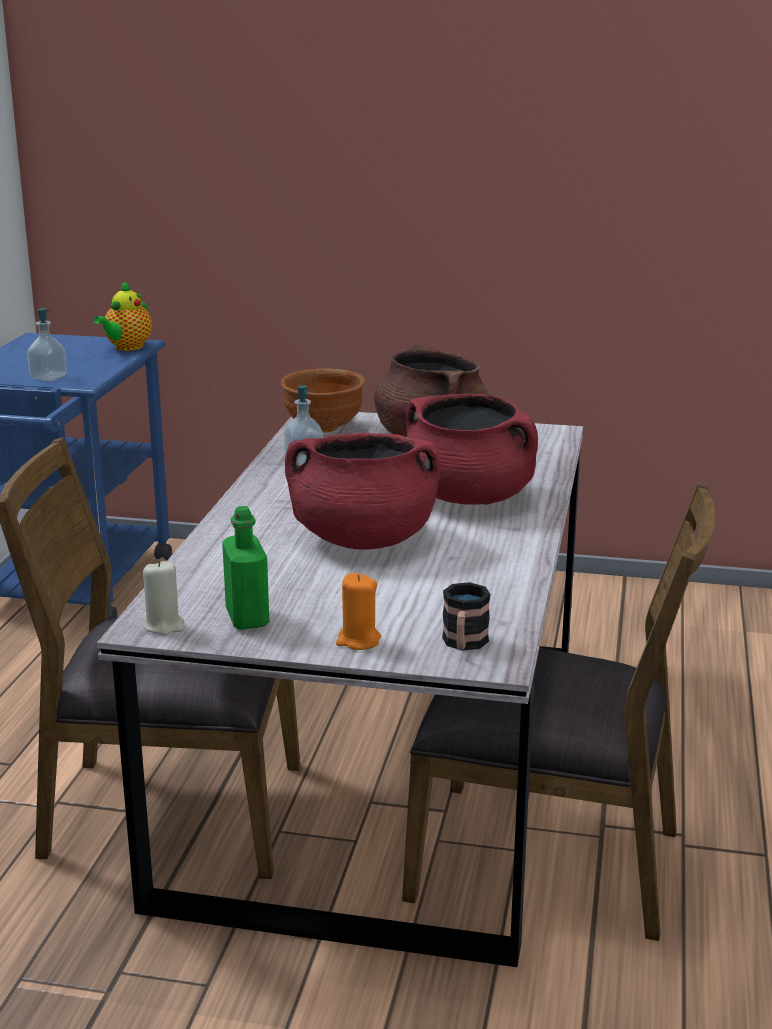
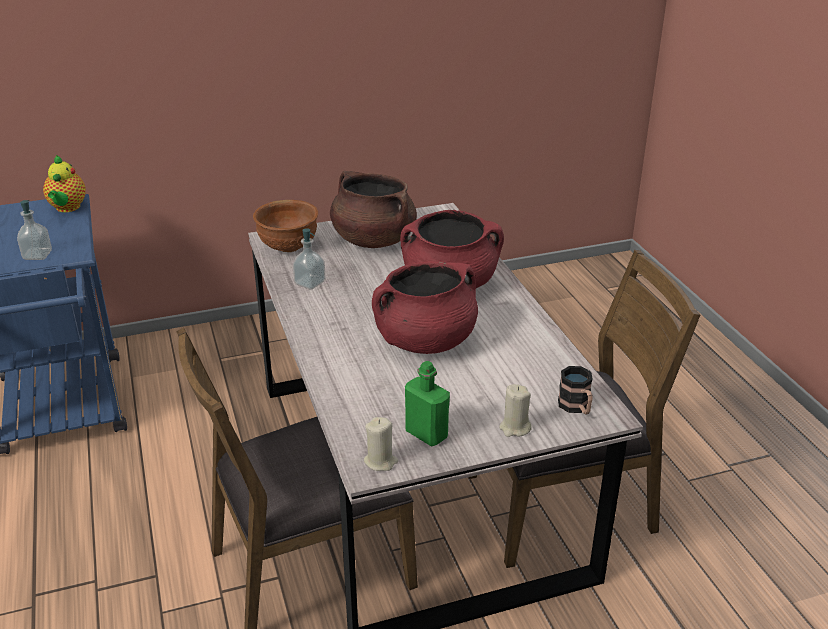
camera: 30 degrees left, 10 degrees up
(358, 641) = (515, 428): orange candle -> beige candle

